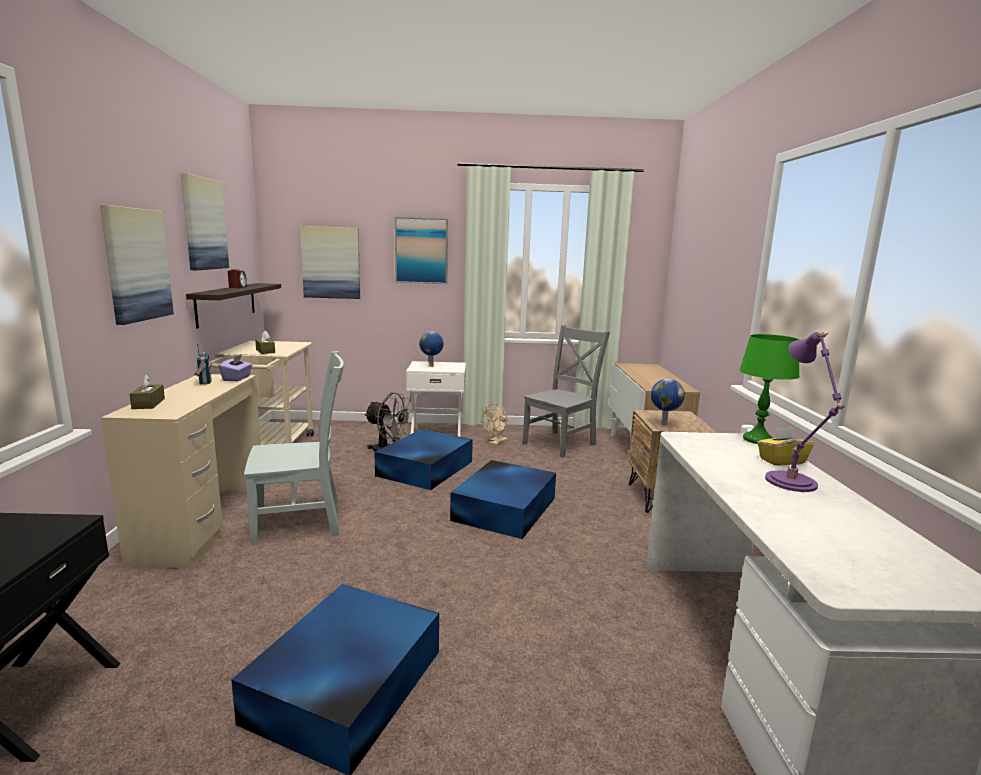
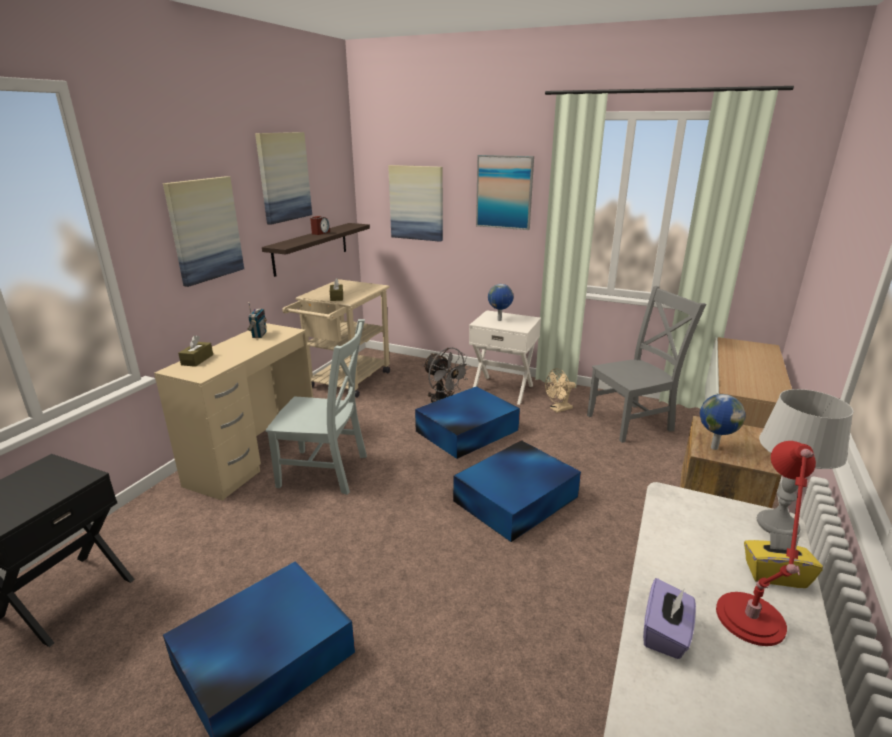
camera: 25 degrees right, 10 degrees up
(237, 378) = (287, 333): purple tissue box -> purple tissue box (665, 633)
(757, 439) = (777, 525): green table lamp -> grey table lamp
(792, 483) = (750, 623): purple table lamp -> red table lamp

